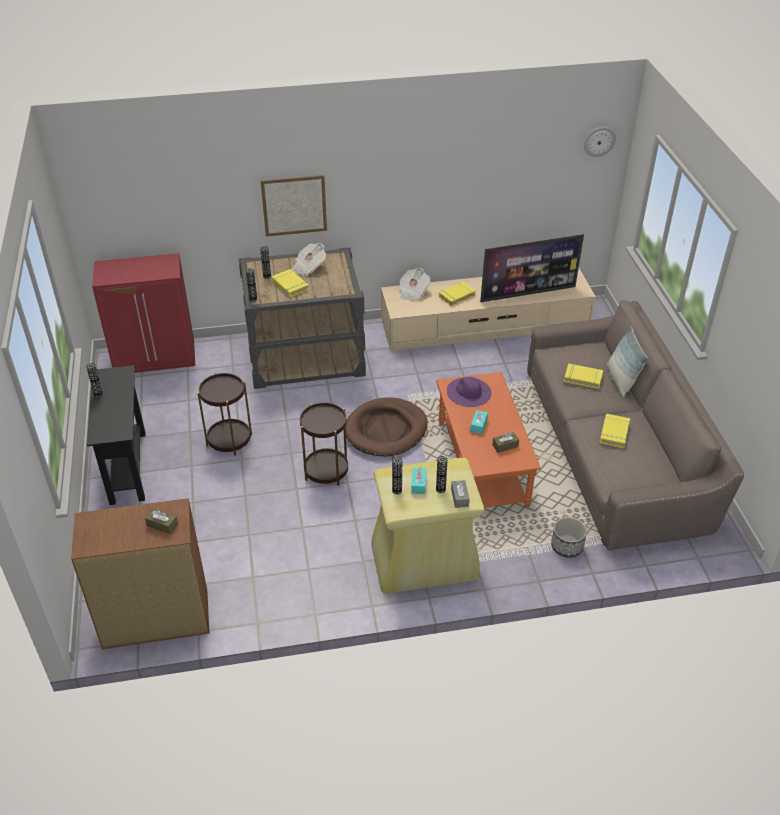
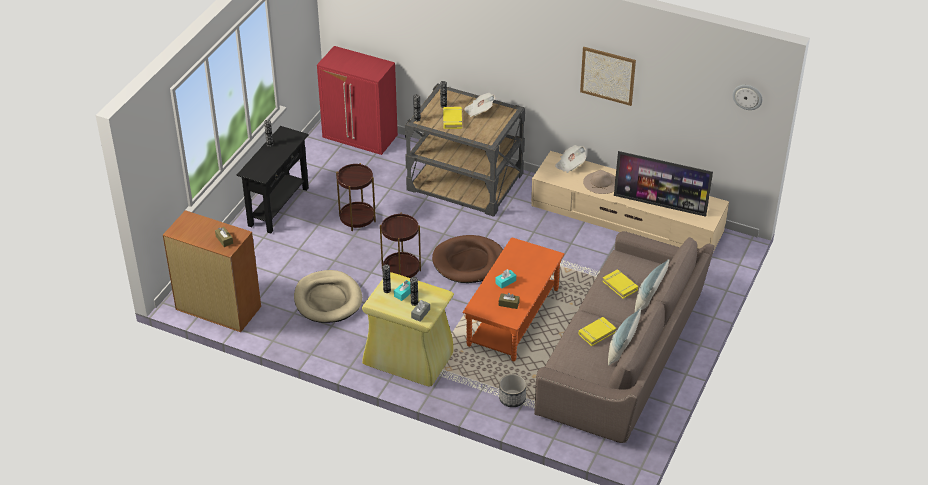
camera: 35 degrees right, 0 degrees up
(277, 541) = (328, 299): none -> beige dog bed
(294, 204) = (486, 57): picture -> picture (607, 75)
(456, 296) = (601, 182): yellow book -> beige hat
(468, 392) = (524, 256): purple hat -> none
(654, 440) = (621, 352): none -> pillow

